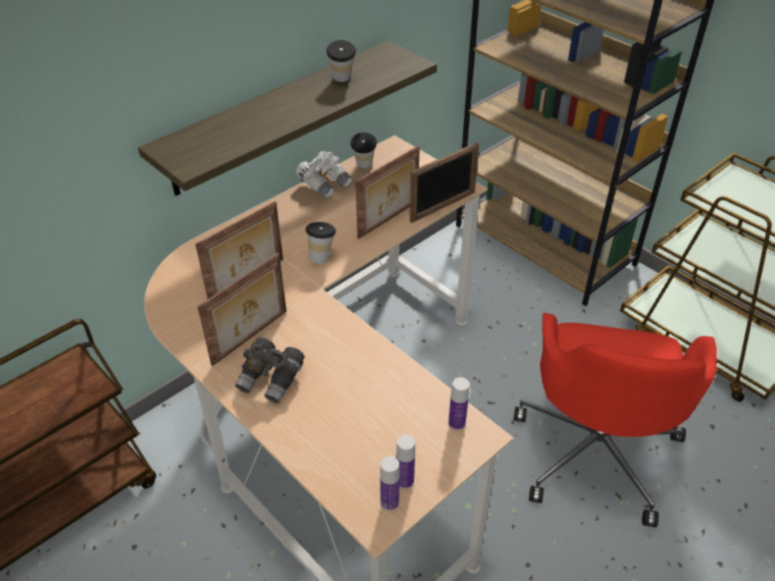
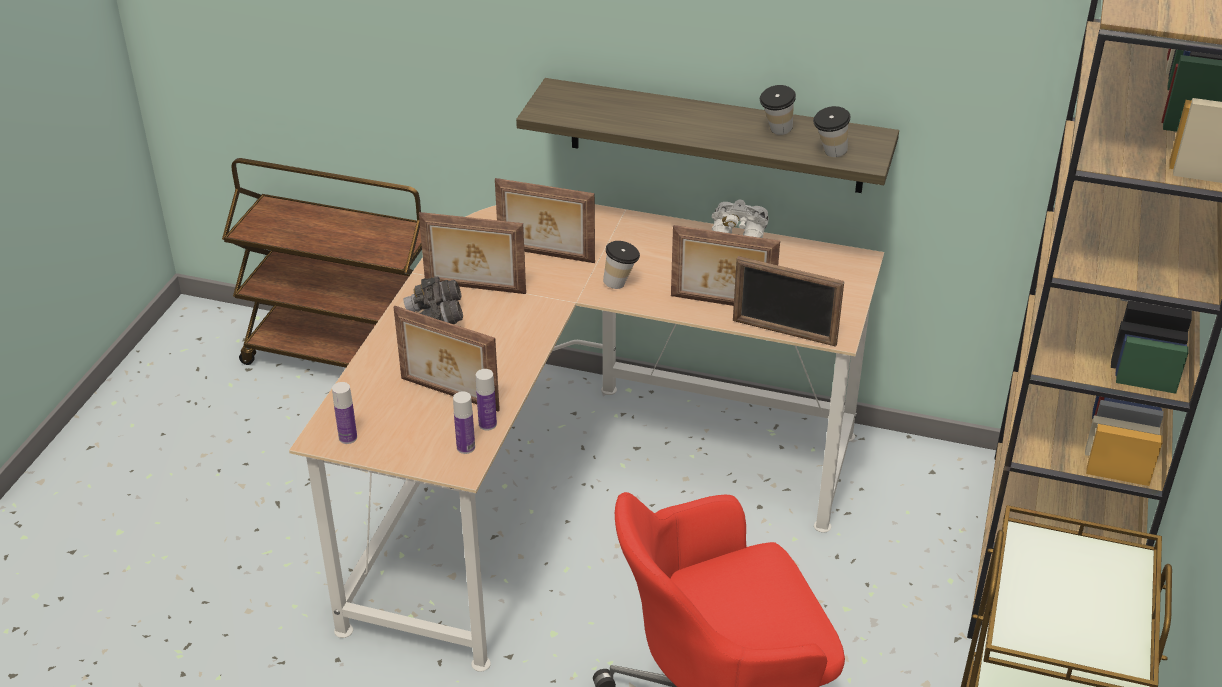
camera: 60 degrees right, 5 degrees down
(364, 167) = (797, 254): cup -> cup (829, 154)
(380, 409) = (448, 395): none -> picture frame
(404, 481) = (376, 438): bottle -> bottle (487, 424)

